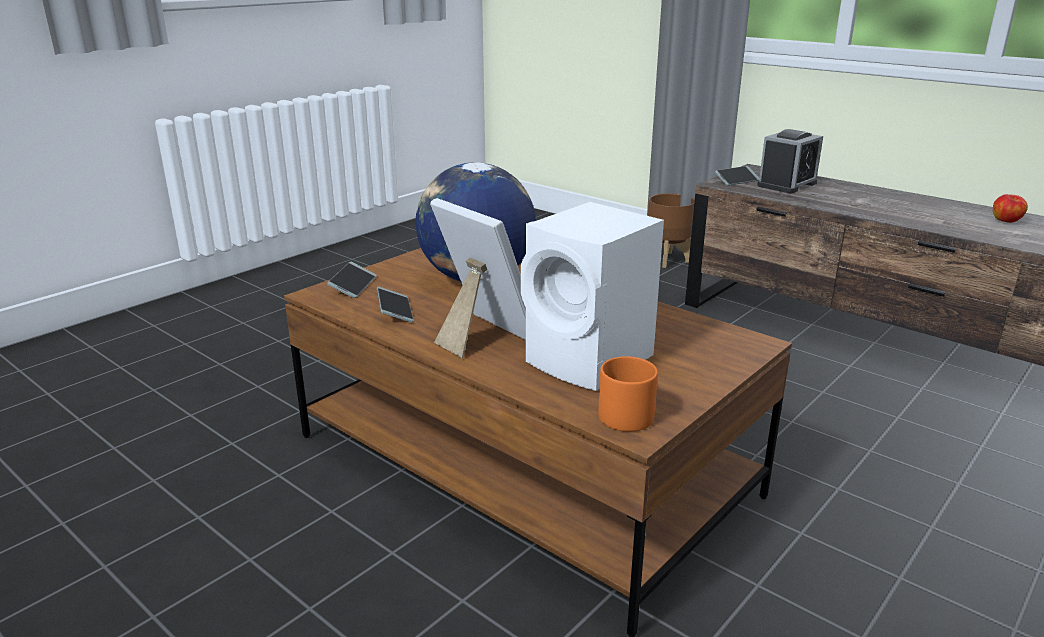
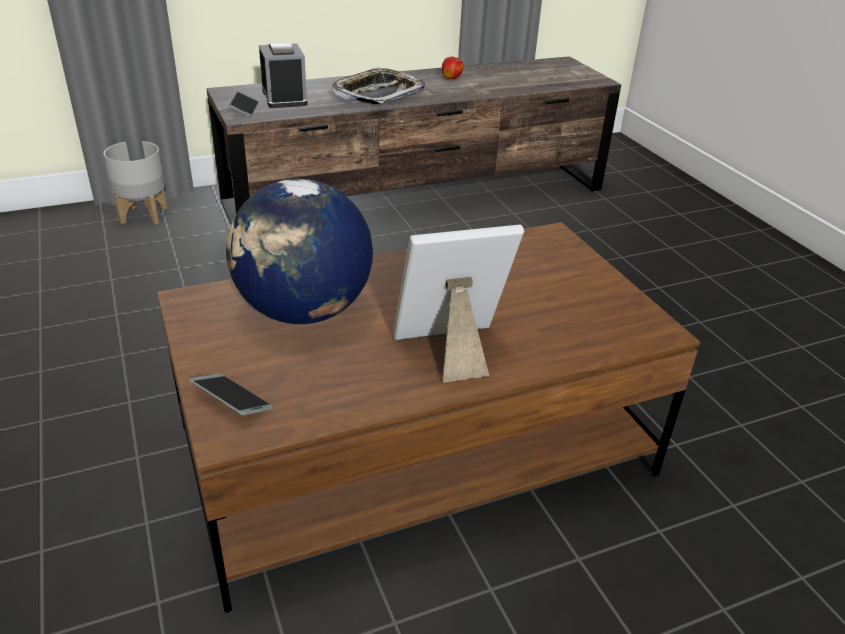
camera: 65 degrees left, 10 degrees up
(395, 311) = (338, 388): phone -> none
(592, 361) = (539, 311): white speaker -> none
(626, 411) = (631, 325): orange mug -> none
(667, 259) = (144, 215): brown planter -> grey planter
(881, 206) = (378, 94): none -> tray

